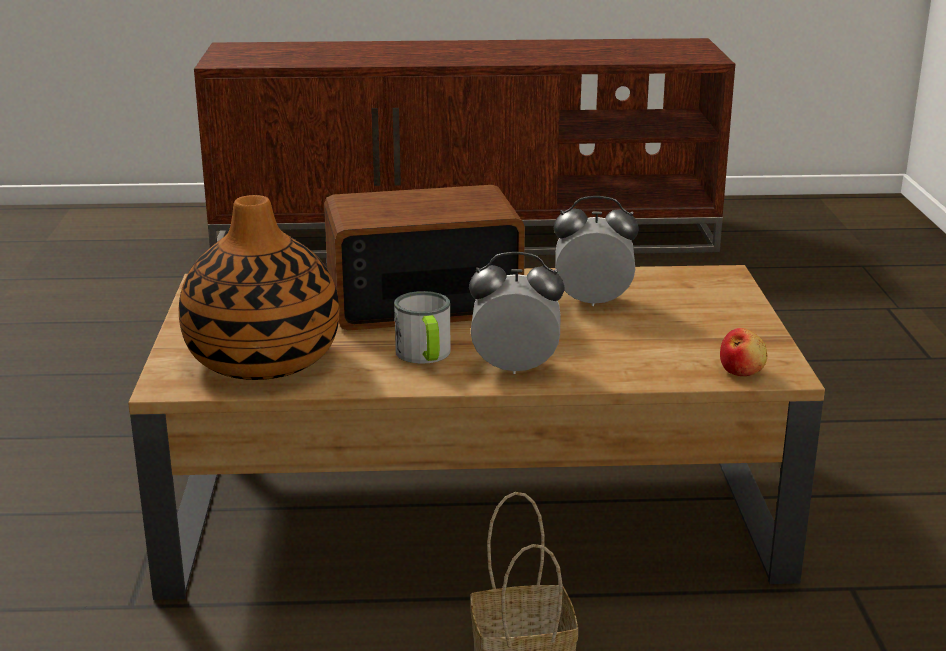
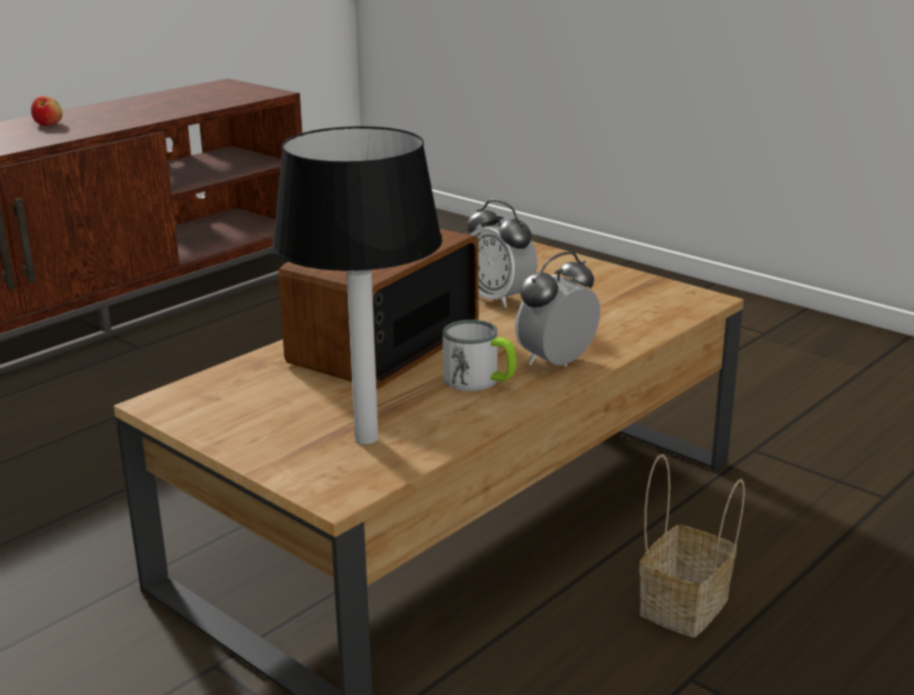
camera: 45 degrees left, 0 degrees up
(262, 360) = (366, 439): vase -> table lamp
(593, 301) = (499, 299): alarm clock -> alarm clock turned 90 degrees counterclockwise
(741, 371) = (683, 307): apple -> apple (48, 124)

